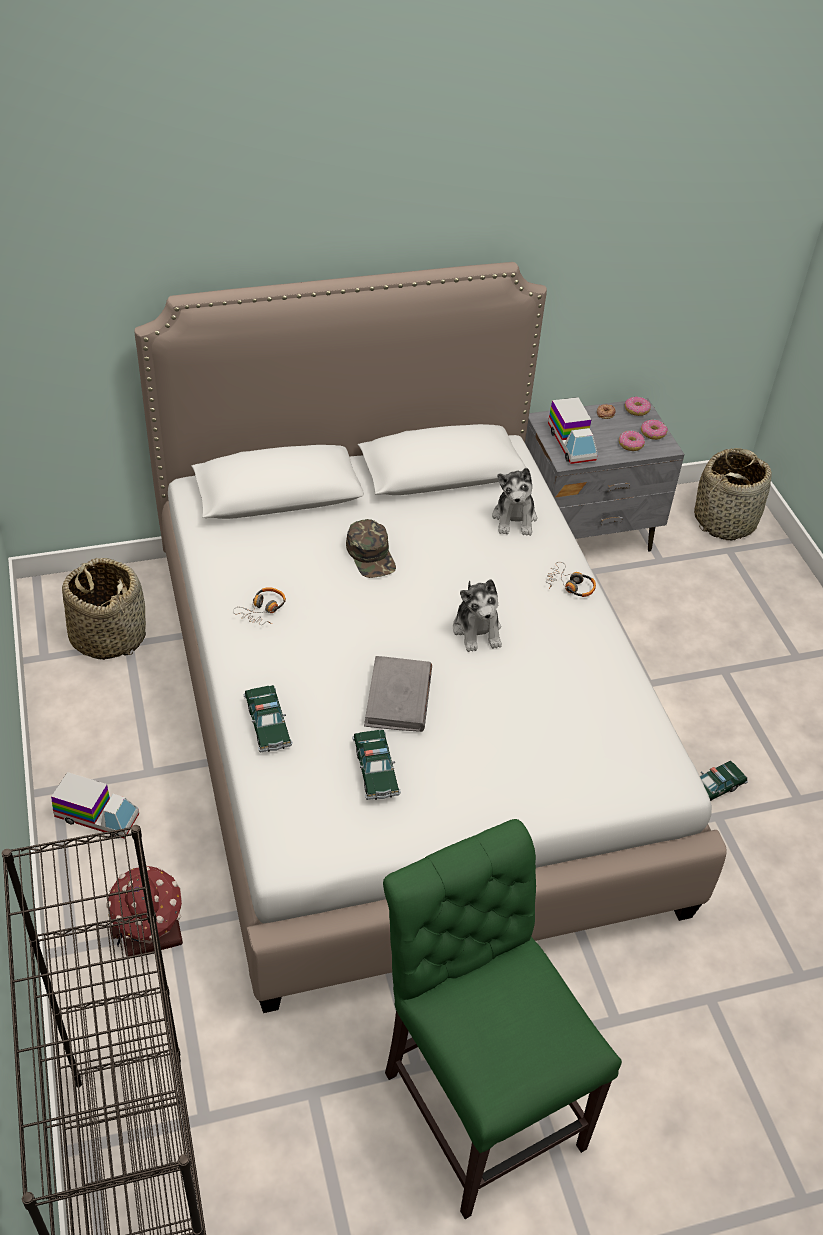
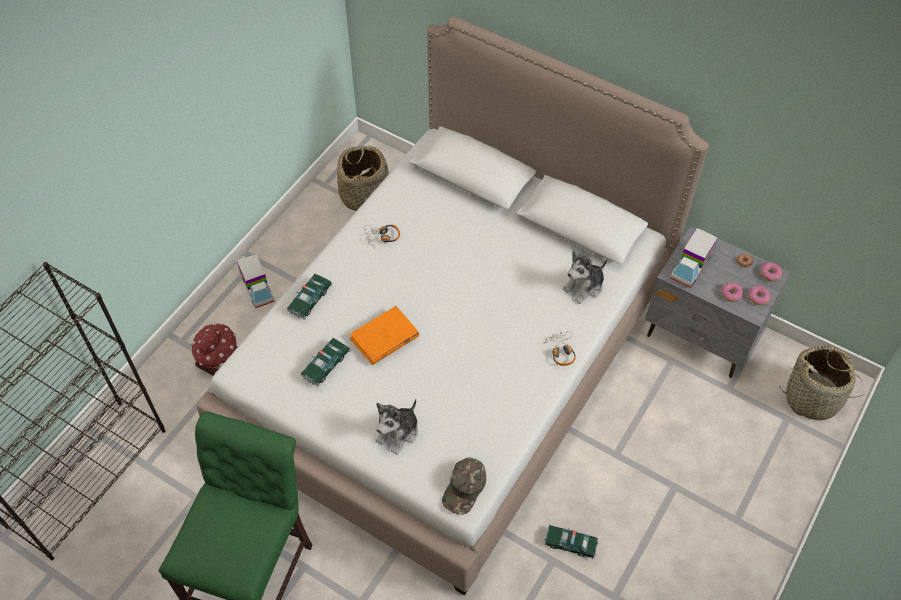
camera: 50 degrees right, 10 degrees up
(371, 555) = (475, 248): green cap -> green cap (465, 488)
(398, 698) = (384, 338): grey book -> orange book
(477, 630) = (474, 335): plush toy -> plush toy (398, 433)

